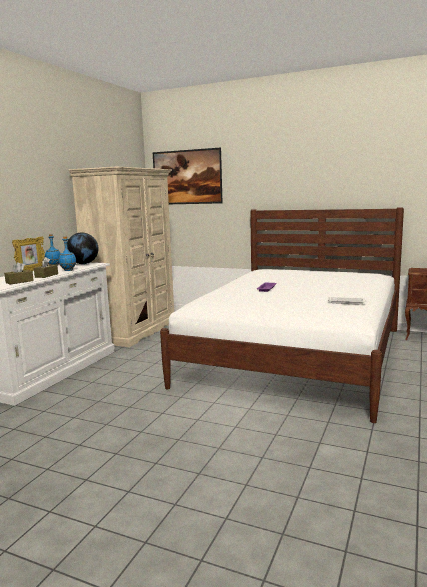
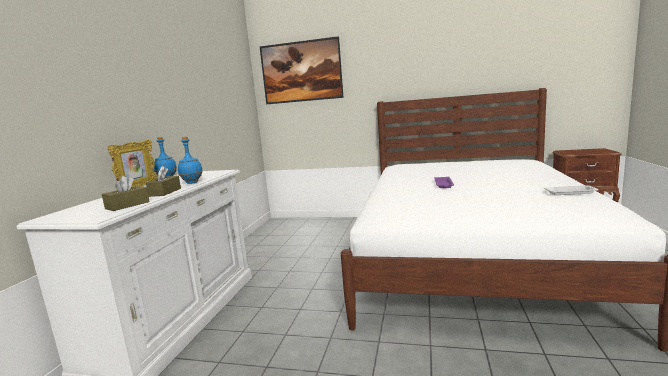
camera: 10 degrees left, 0 degrees up
(83, 263) = (206, 173): globe -> none
(134, 331) = (263, 246): beige wardrobe -> none

